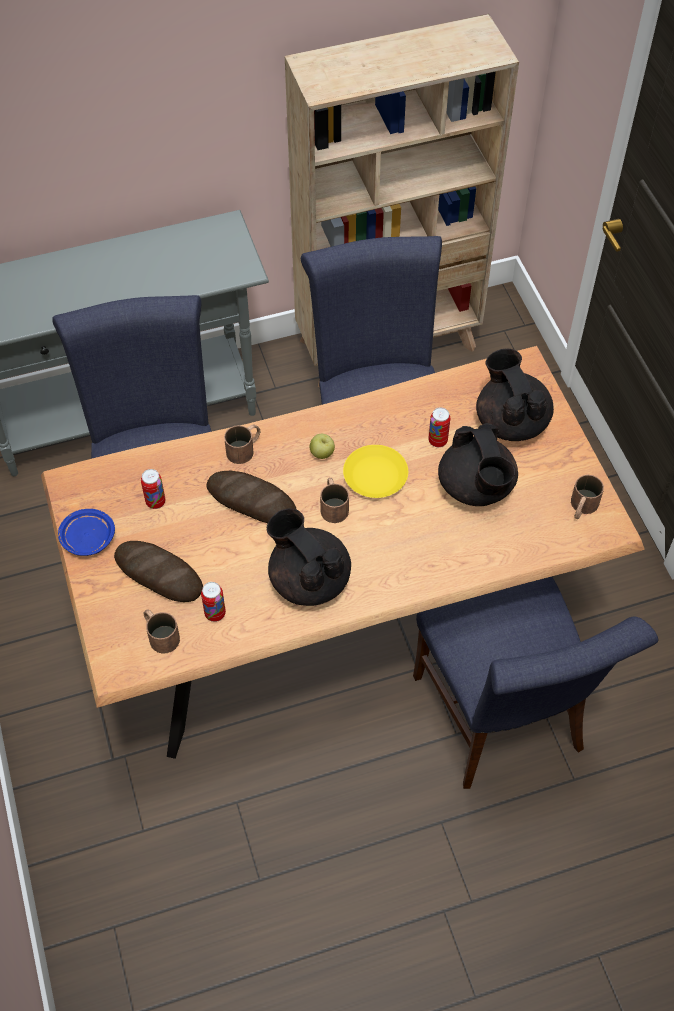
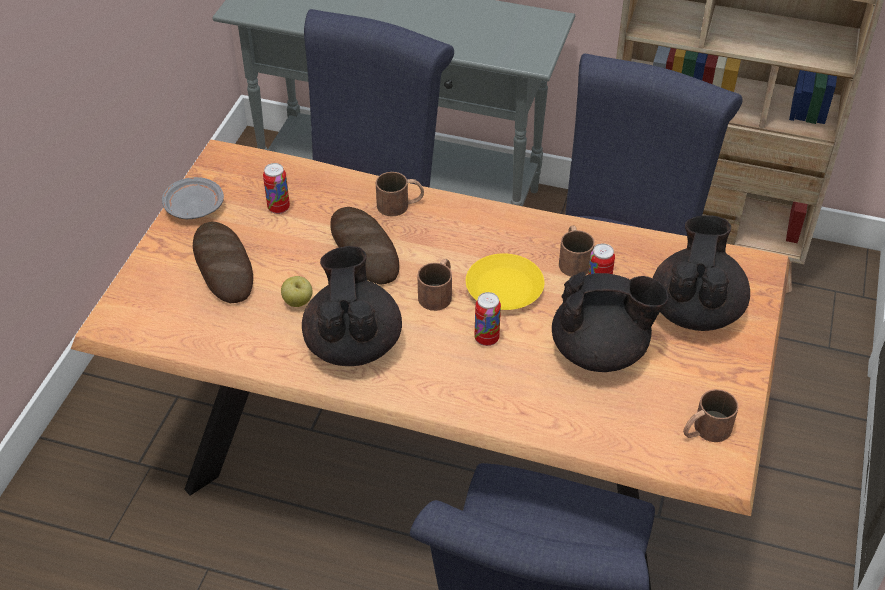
camera: 35 degrees right, 10 degrees down
(87, 538) = (193, 207): blue plate -> grey plate
(160, 634) = (175, 315): brown mug -> brown mug (573, 259)
(215, 613) = (239, 325): can -> can (486, 338)
(322, 453) = (469, 244): apple -> apple (298, 302)
(476, 488) = (601, 351): black teapot -> black teapot turned 105 degrees counterclockwise

